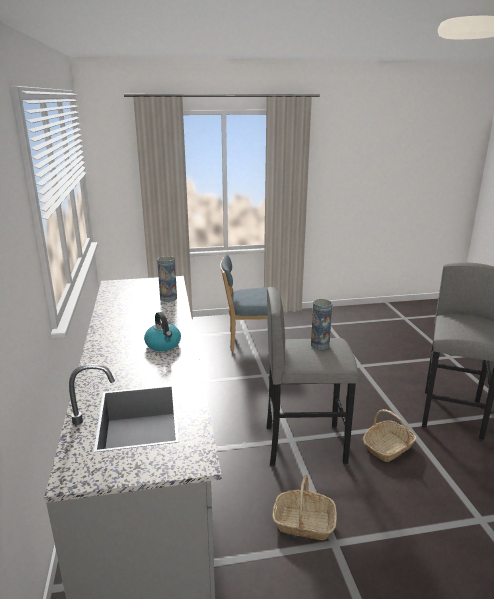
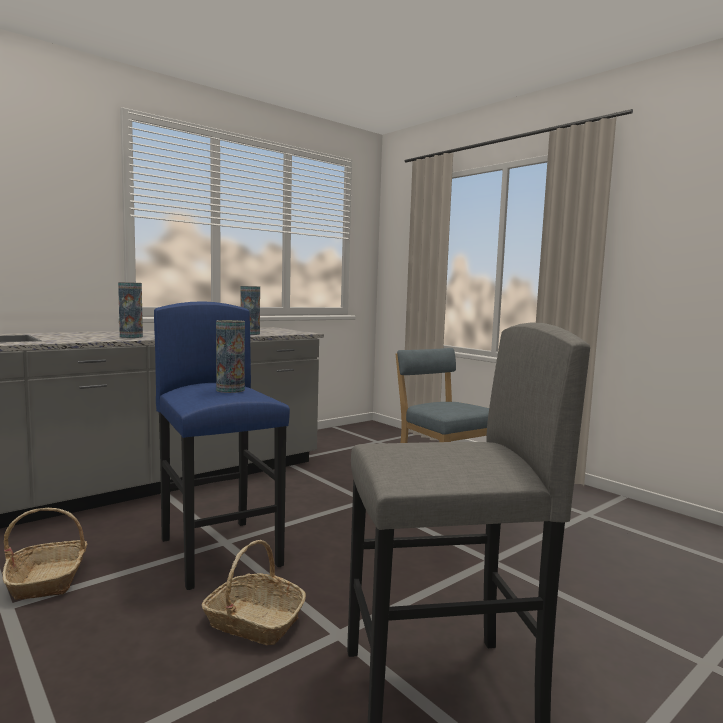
camera: 60 degrees right, 15 degrees down
(163, 345) = (131, 337): kettle -> vase
(304, 444) = (220, 552): grey stool -> blue stool

